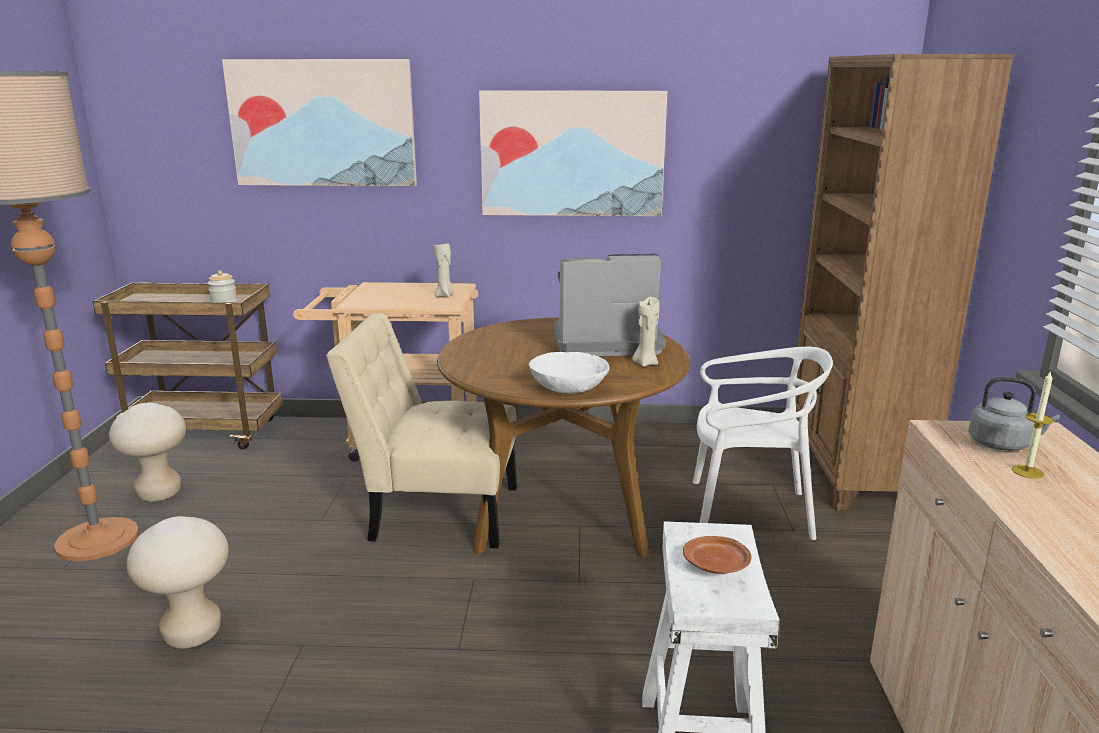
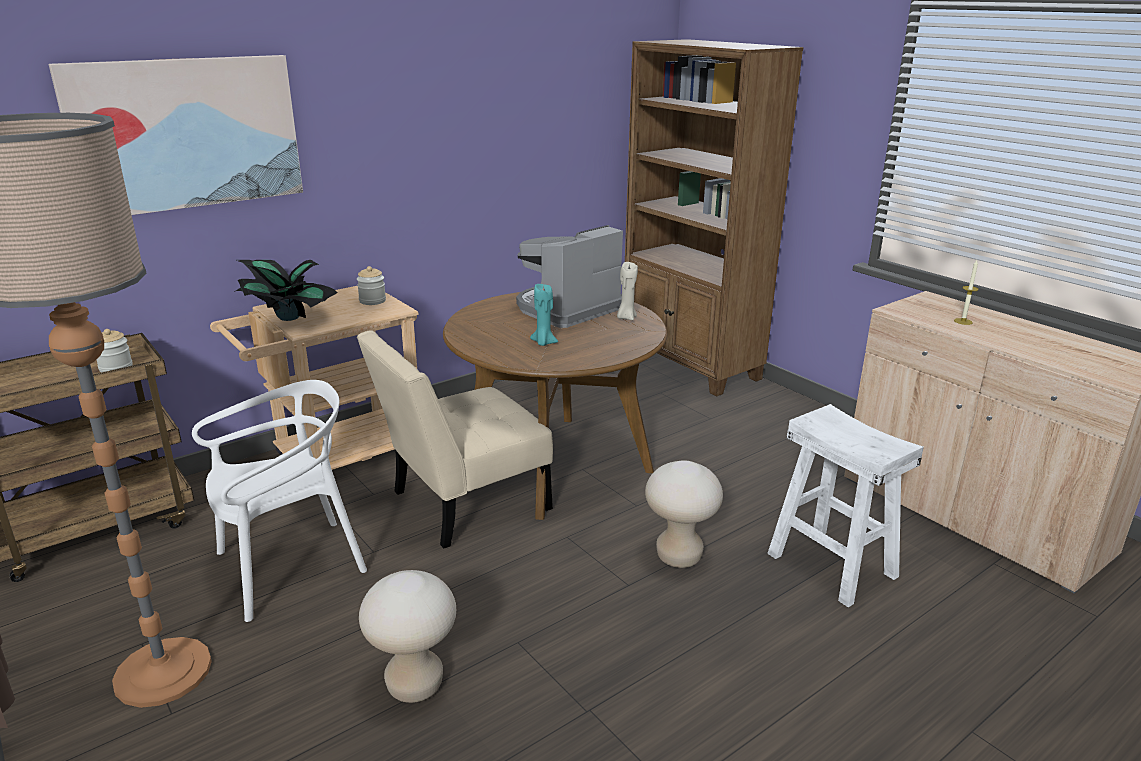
camera: 40 degrees left, 5 degrees up
(159, 494) = (155, 604): beige stool -> beige stool (679, 557)
(363, 293) = (288, 317): none -> potted plant
(445, 296) = (372, 301): beige candle -> jar
(519, 363) = (543, 343): none -> turquoise candle
(568, 387) = (615, 350): white bowl -> none
(572, 153) = (444, 141): picture -> none
(717, 565) = (851, 432): brown plate -> none
(748, 512) = (671, 417): white chair -> white chair (290, 566)
(1002, 444) = (930, 310): grey kettle -> none

